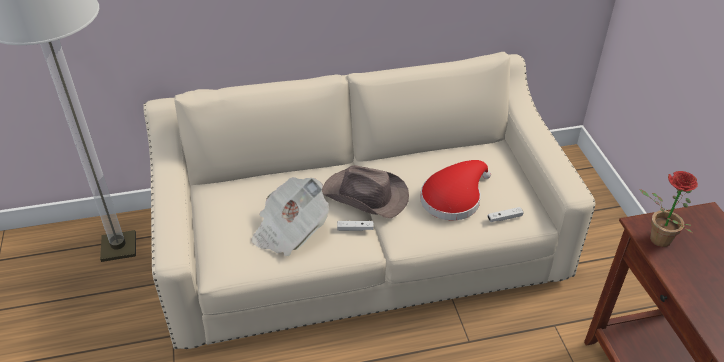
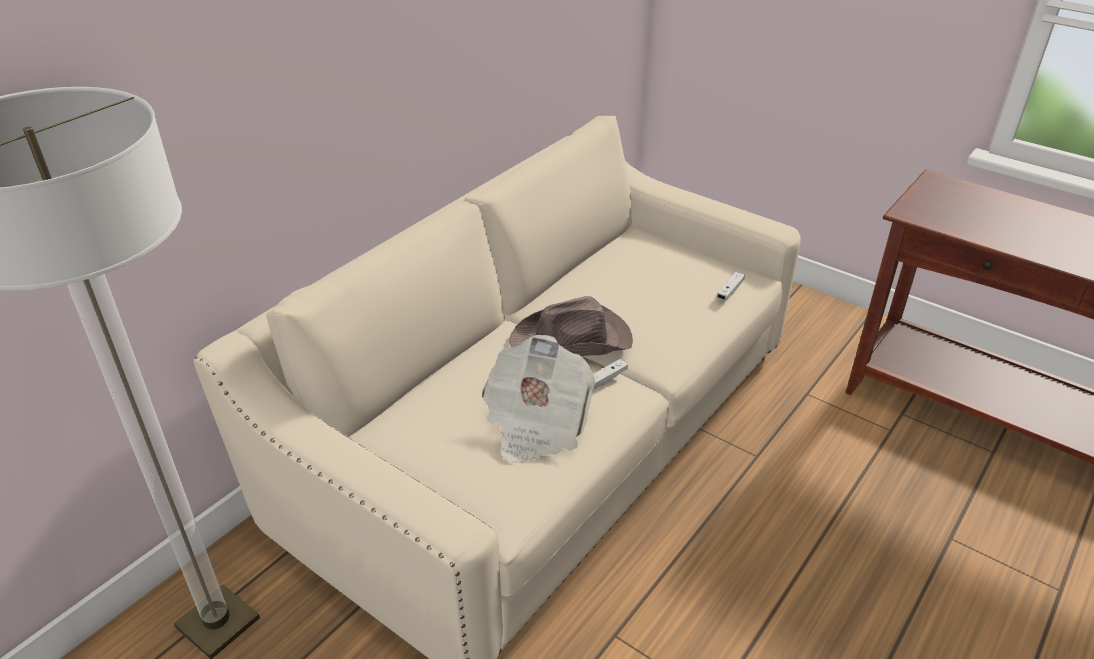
camera: 40 degrees left, 5 degrees down
(453, 198) = (662, 297): red hat -> none
(655, 239) = (932, 217): potted plant -> none

